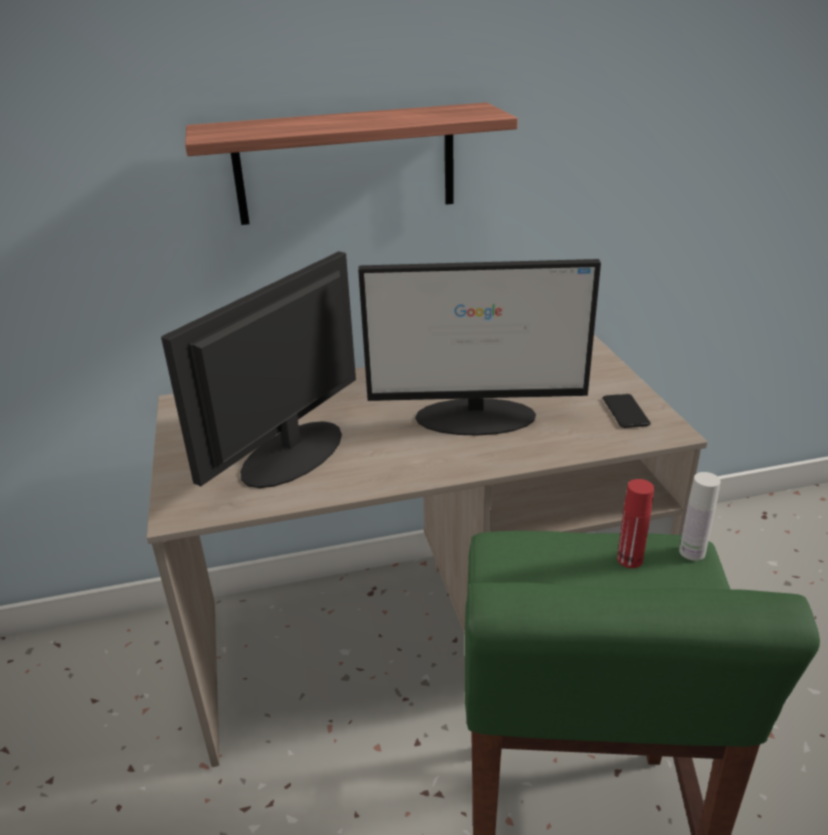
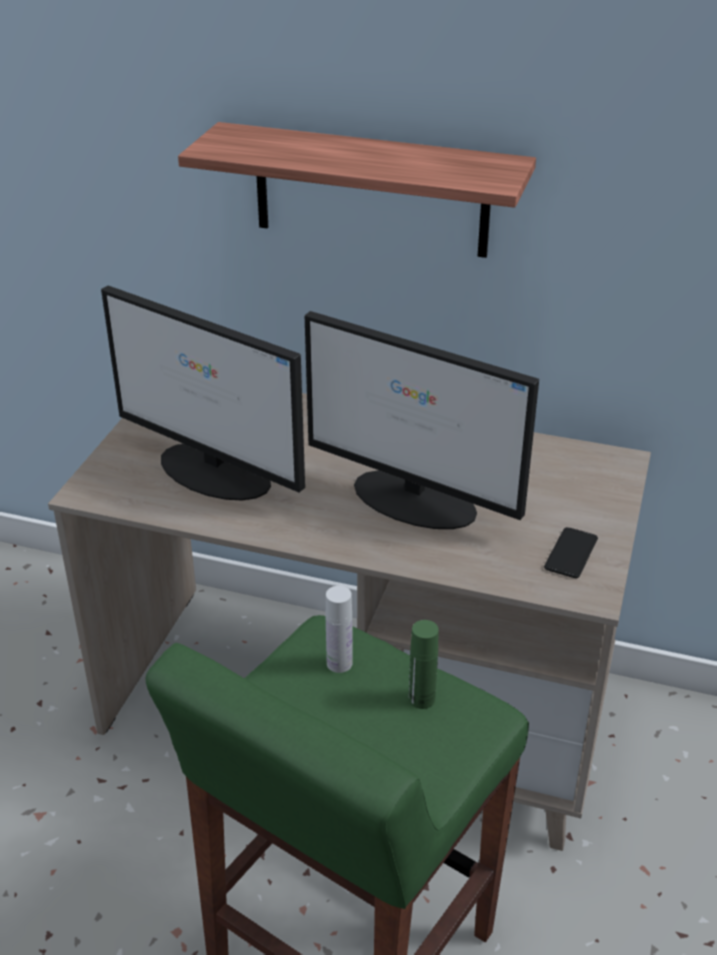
camera: 30 degrees right, 5 degrees up
(290, 454) = (216, 472): monitor -> monitor turned 120 degrees counterclockwise
(629, 559) = (421, 699): red bottle -> green bottle
(692, 552) = (488, 720): white bottle -> white bottle (339, 663)

